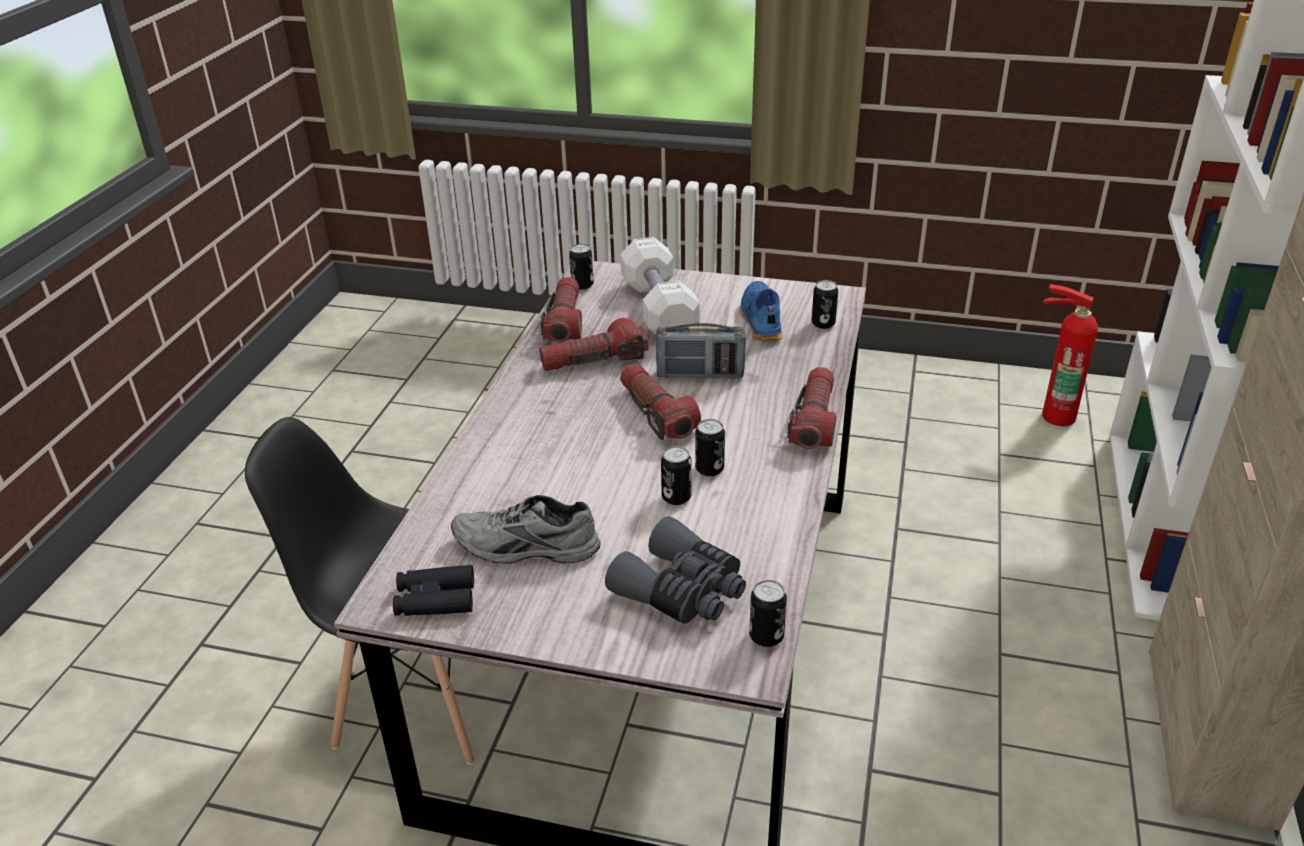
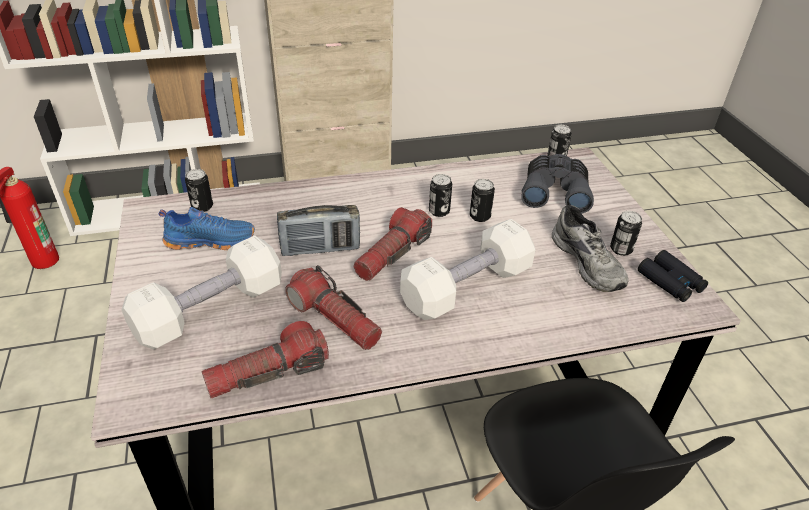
camera: 120 degrees left, 5 degrees up
(567, 443) = (466, 287): none -> white dumbbell
(582, 285) = (170, 395): can -> can (621, 249)
(700, 374) = (320, 249): radio -> radio turned 105 degrees clockwise
(760, 321) = (211, 240): blue shoe -> blue shoe turned 150 degrees counterclockwise
(814, 421) = (350, 183): flashlight -> none

